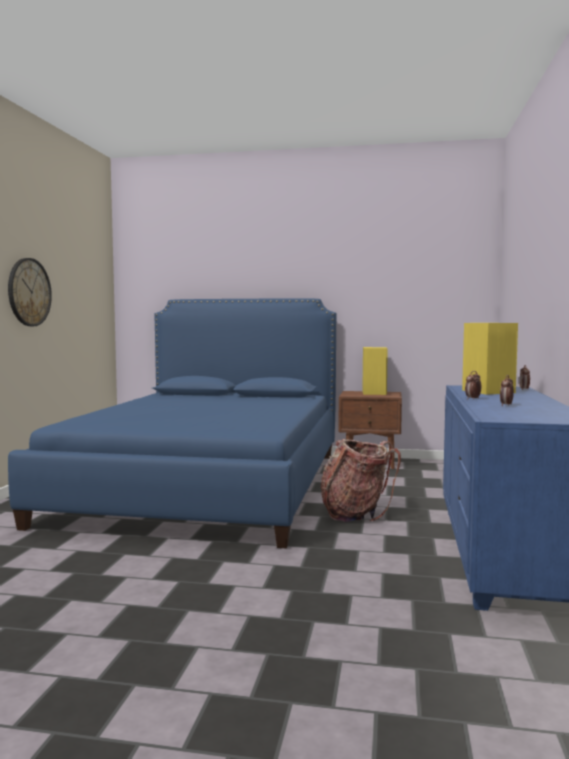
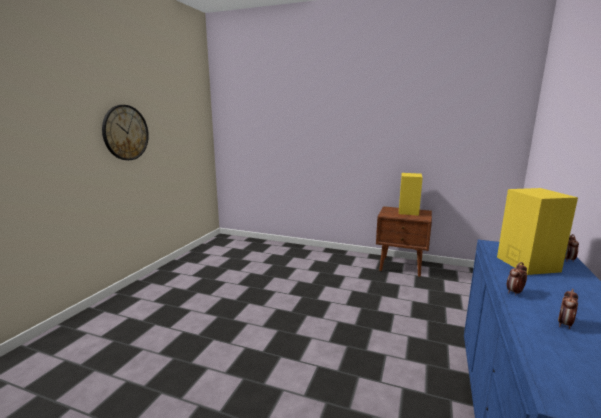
camera: 10 degrees right, 10 degrees up
(207, 485) = (265, 288): blue bed -> none
(355, 513) = (379, 345): backpack -> none

